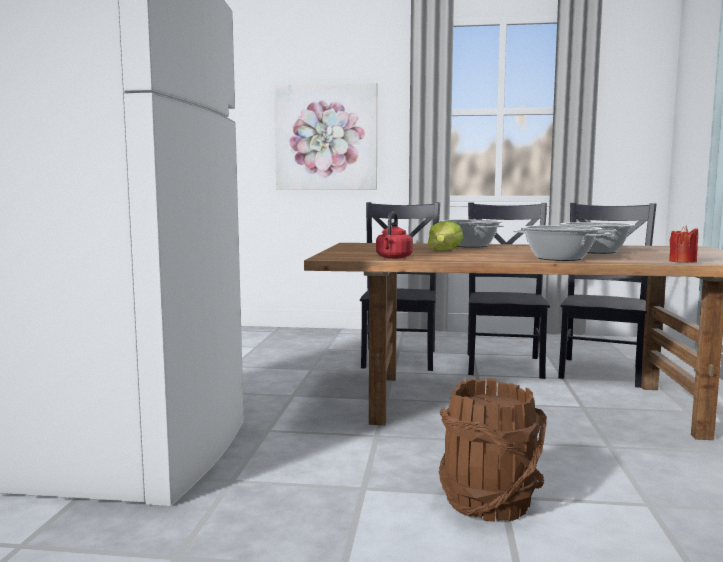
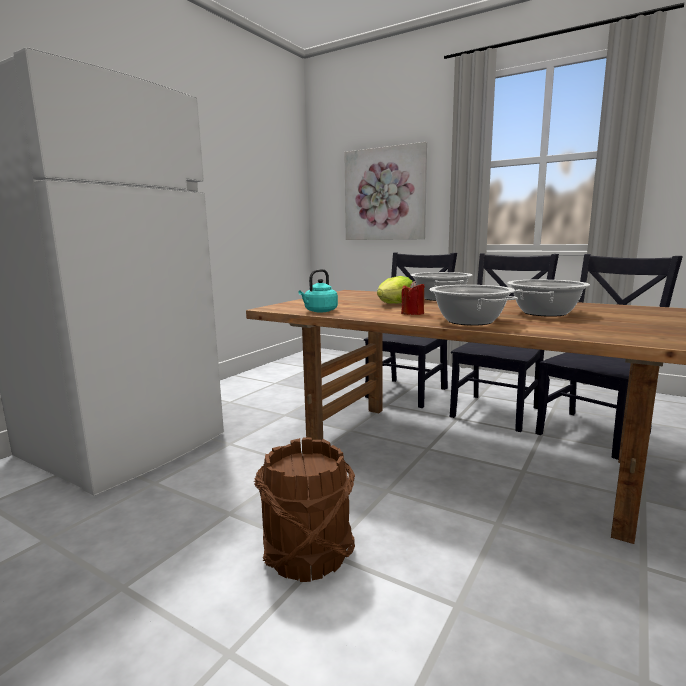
camera: 25 degrees right, 5 degrees up
(393, 258) = (319, 311): red kettle -> turquoise kettle
(682, 262) = (599, 336): red candle -> red candle (413, 313)

